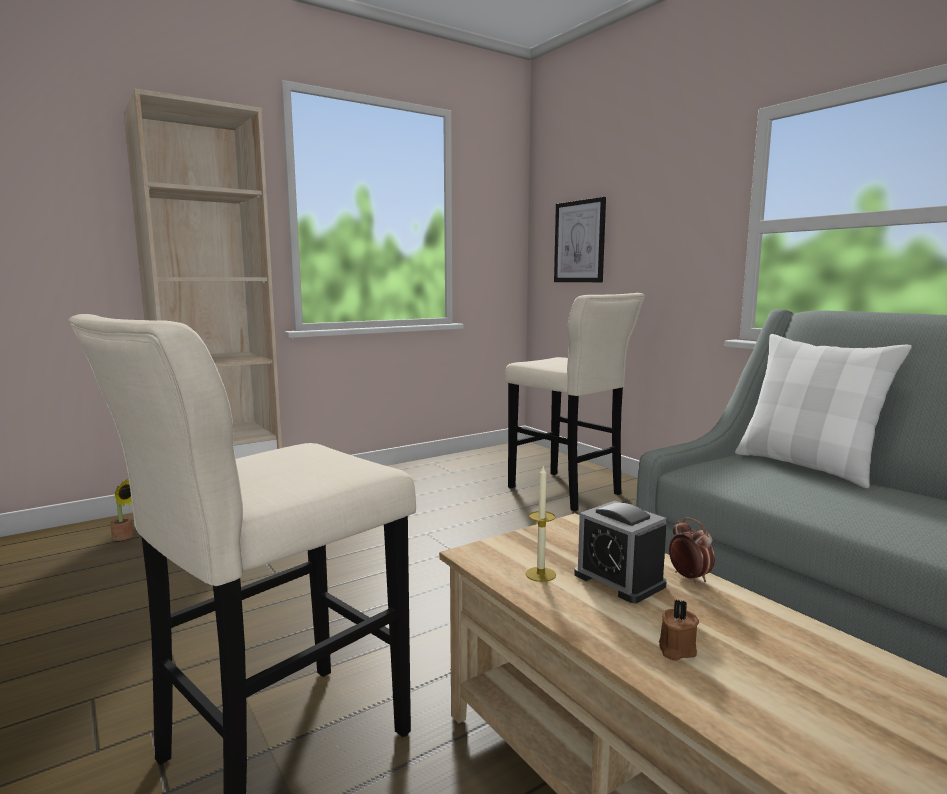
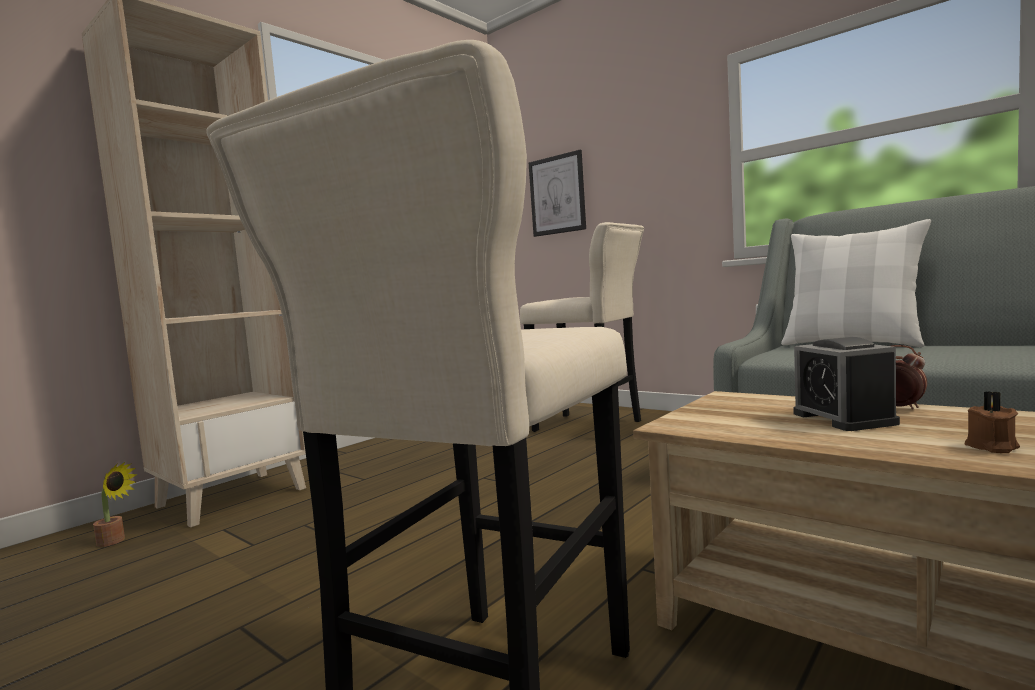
camera: 15 degrees left, 5 degrees down
(540, 574) = (764, 427): candle -> none
(619, 580) = (843, 418): alarm clock -> alarm clock turned 45 degrees clockwise

